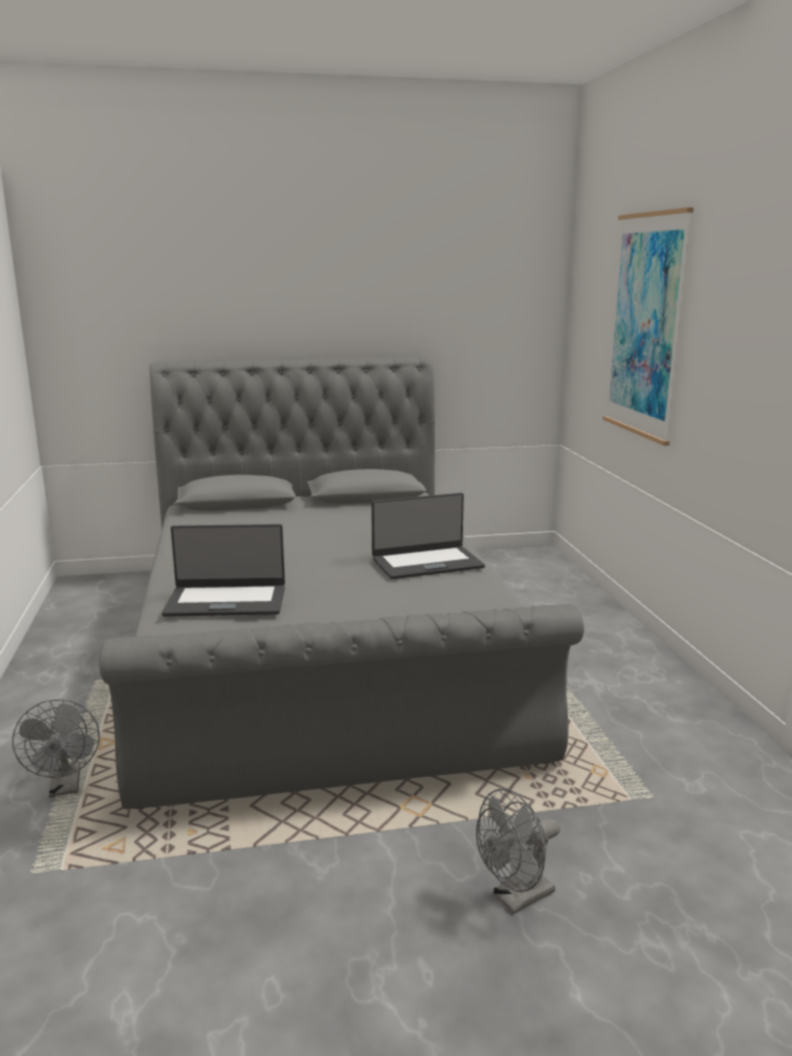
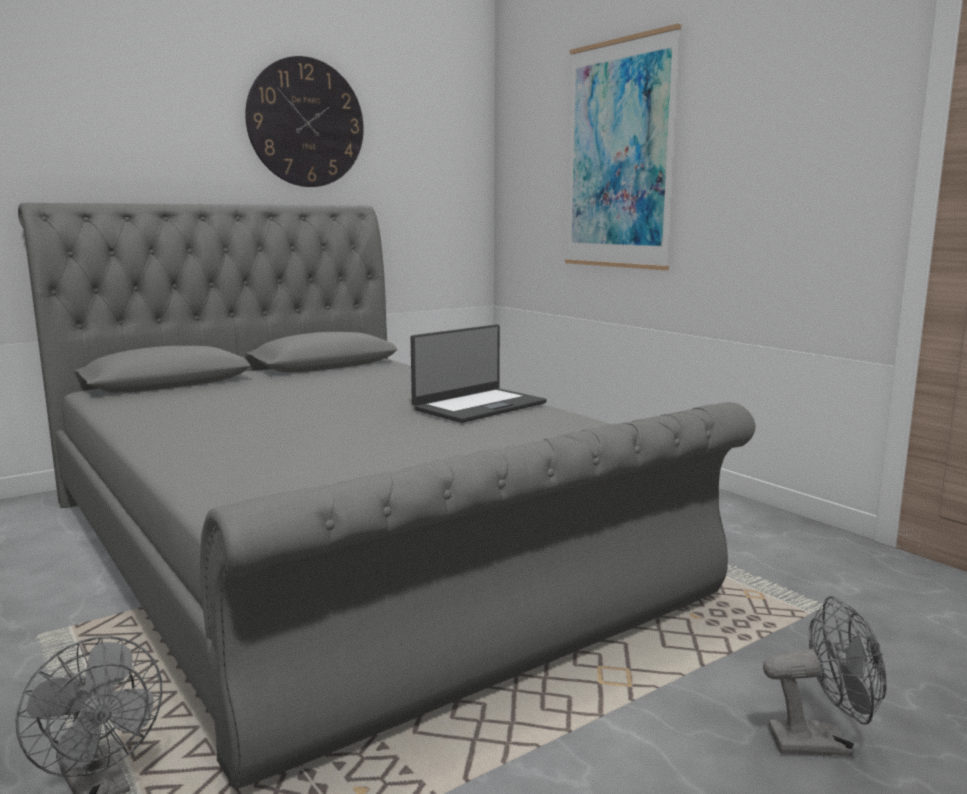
camera: 25 degrees left, 5 degrees down
(226, 601) = (288, 465): laptop -> none
(379, 286) = (306, 123): none -> wall clock
(516, 898) = (821, 742): grey fan -> grey fan turned 120 degrees counterclockwise

